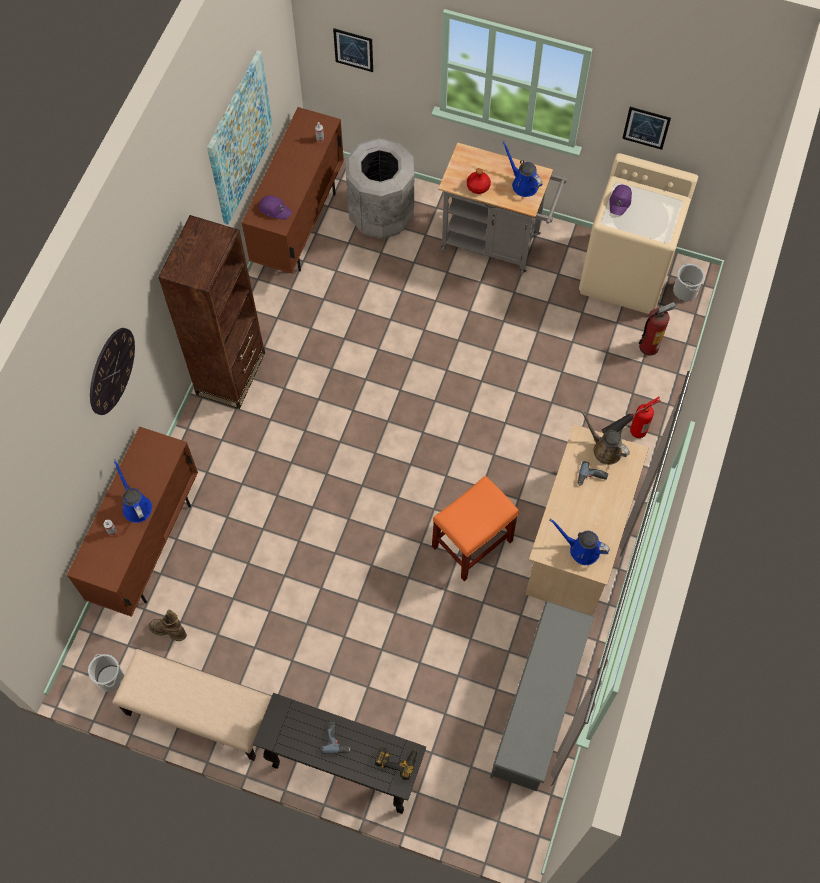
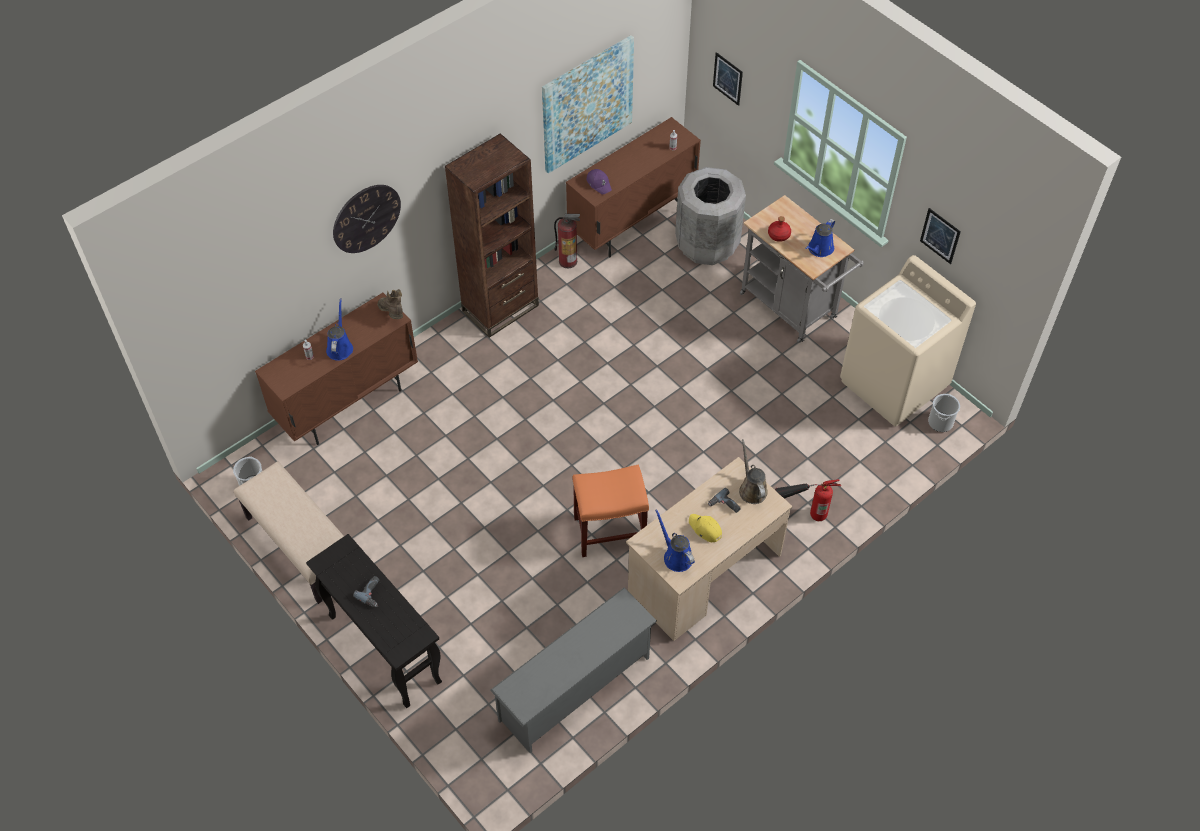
camera: 30 degrees right, 10 degrees down
(170, 631) = (321, 474): brown boot -> brown boot (392, 314)
(397, 759) = (409, 633): power drill -> none
(523, 184) = (819, 249): blue watering can -> blue watering can turned 135 degrees counterclockwise
(589, 509) = (705, 529): none -> yellow cap
(620, 201) = (893, 296): purple cap -> none
(649, 346) = (875, 451): fire extinguisher -> fire extinguisher (568, 261)

